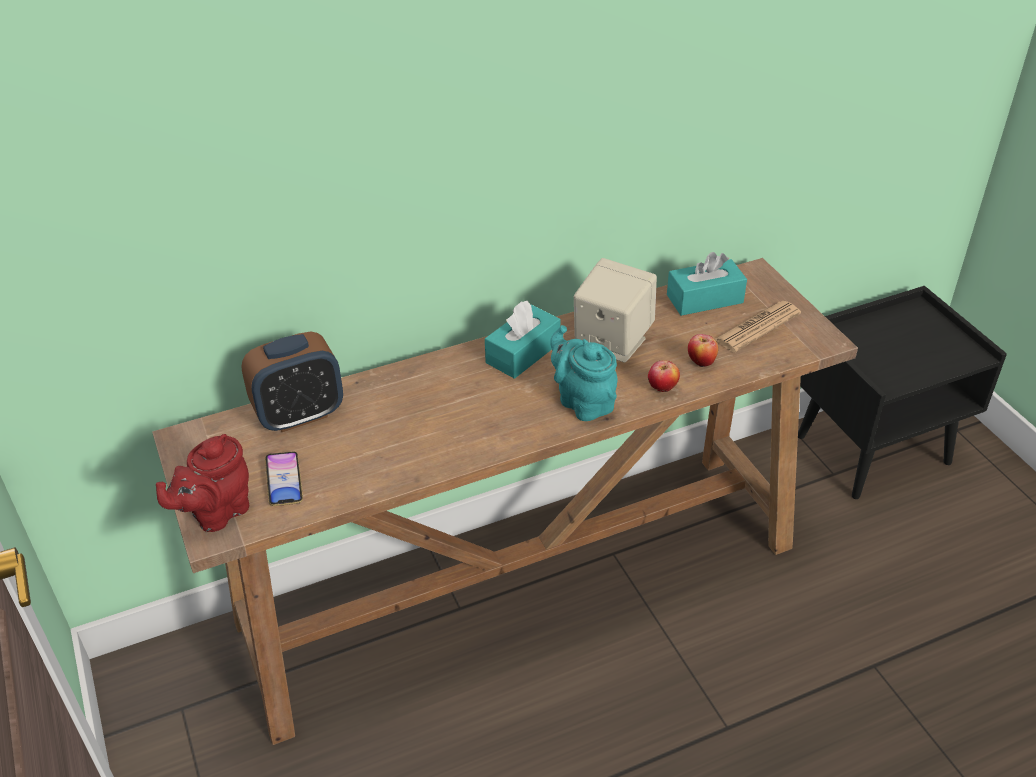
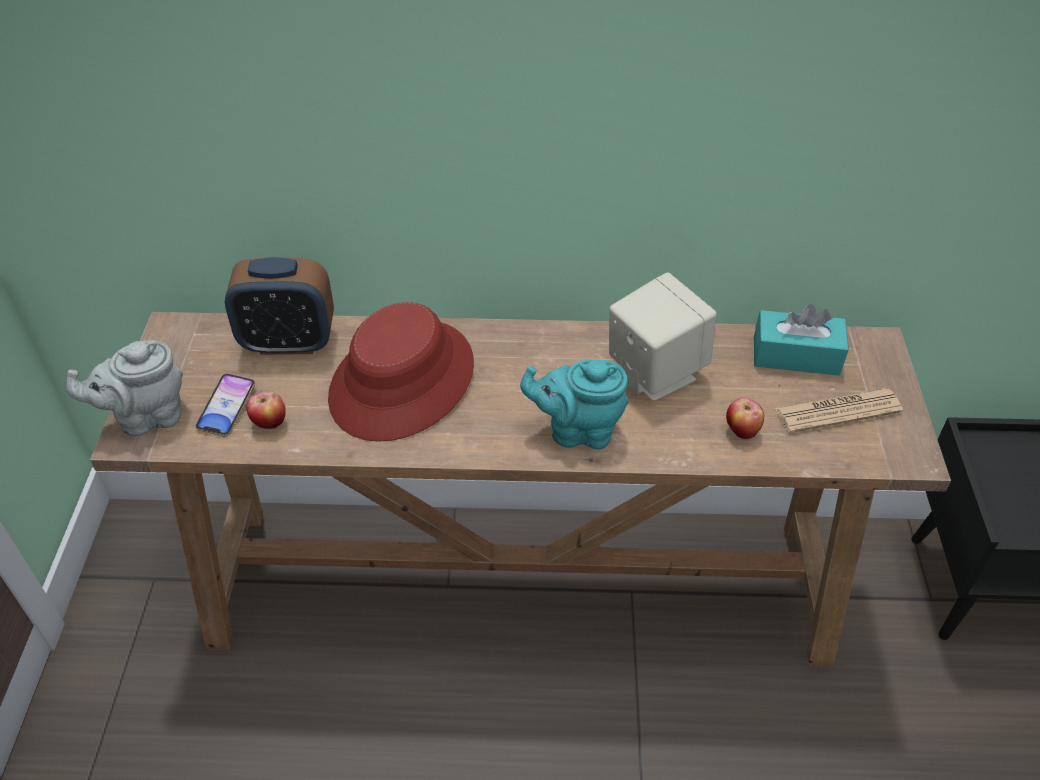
camera: 25 degrees right, 5 degrees up
(216, 513) = (146, 417): red teapot -> grey teapot
(420, 412) = (403, 381): none -> red hat
(523, 353) = (551, 351): turquoise tissue box -> none
(583, 402) = (577, 430): turquoise teapot -> turquoise teapot turned 75 degrees counterclockwise
(662, 389) = (675, 448): apple -> apple (269, 424)

